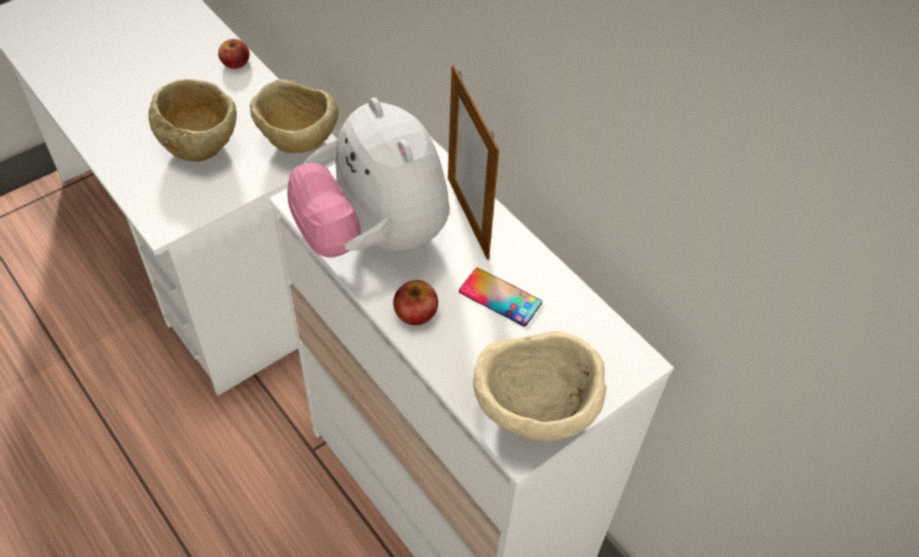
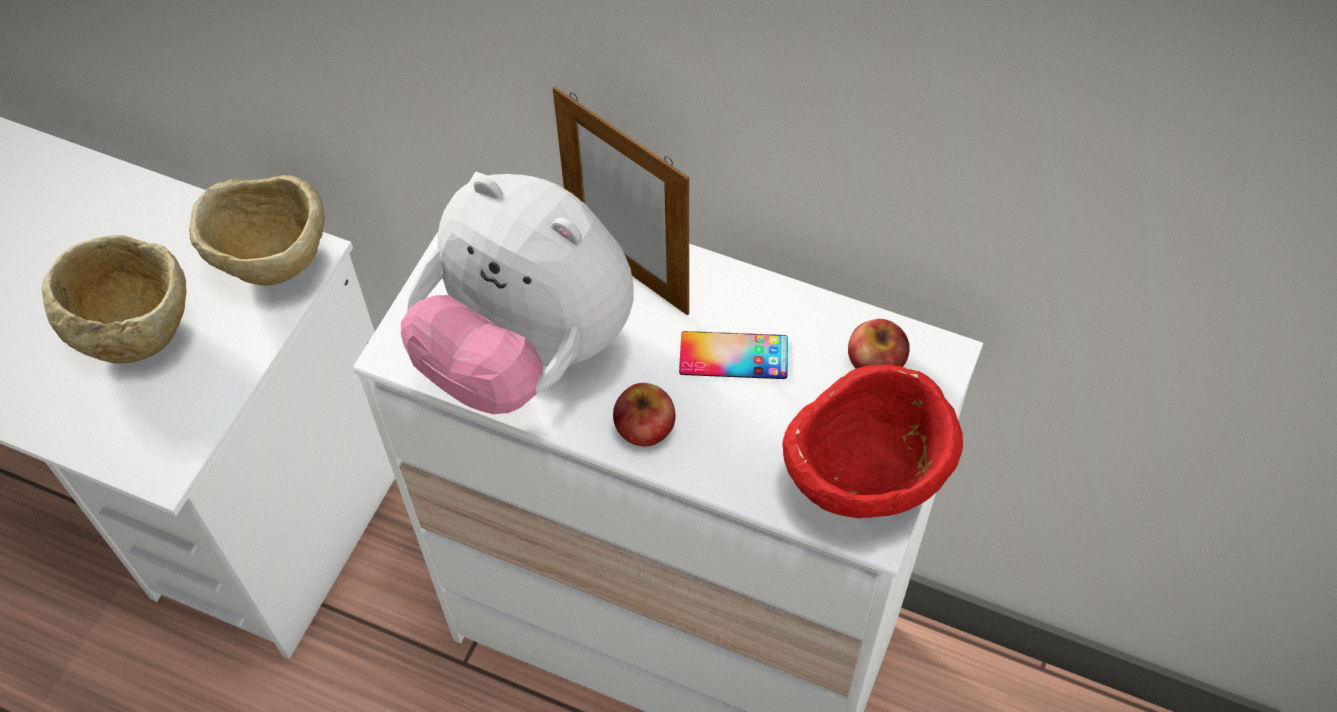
camera: 25 degrees left, 5 degrees up
(235, 62) = (102, 184): apple -> apple (876, 360)
(533, 414) = (864, 481): beige bowl -> red bowl

